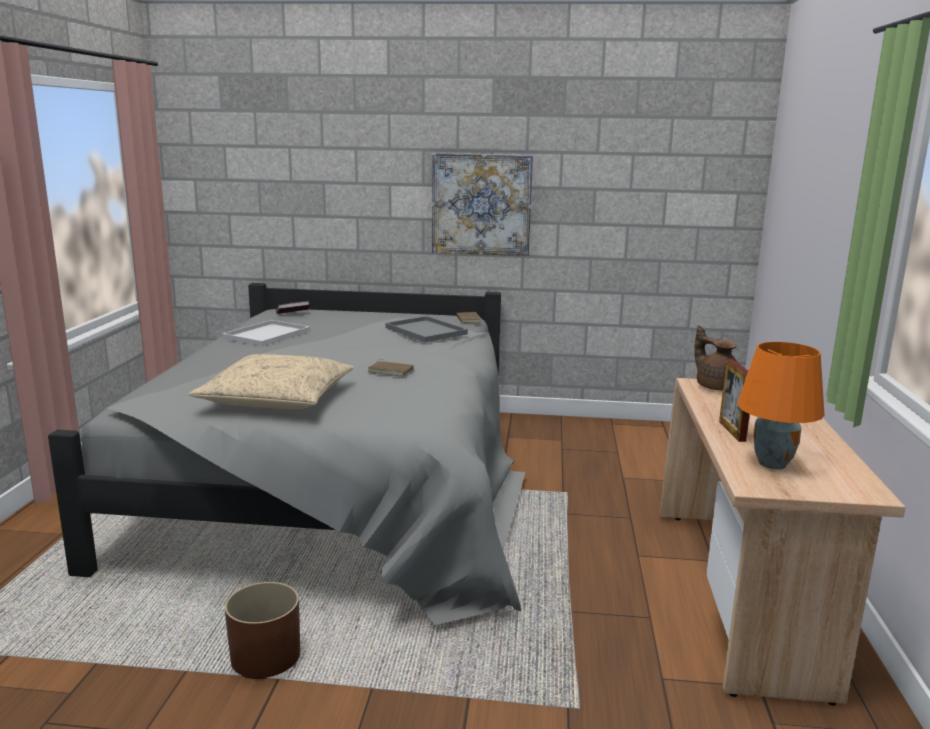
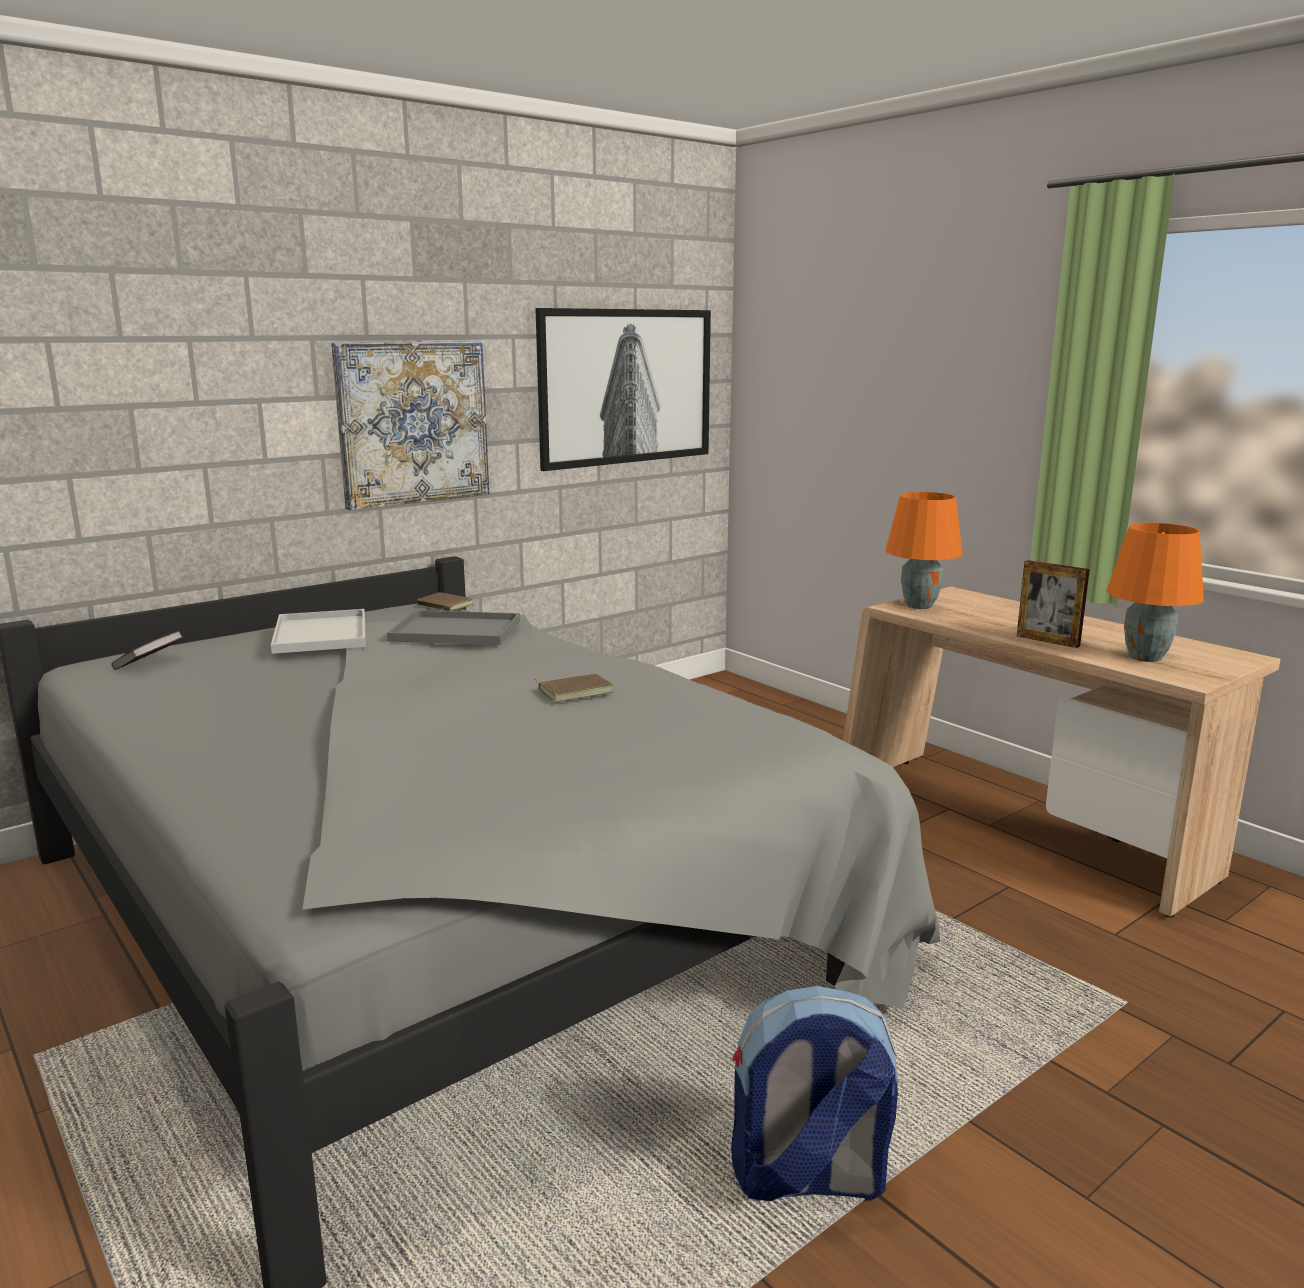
camera: 45 degrees left, 0 degrees up
(265, 657) = (807, 1179): brown planter -> backpack
(266, 335) = (207, 705): white tray -> white tray (322, 634)
(277, 399) = (544, 779): beige pillow -> none
(654, 192) = (625, 386): none -> picture
(715, 386) = (919, 605): brown teapot -> orange table lamp

